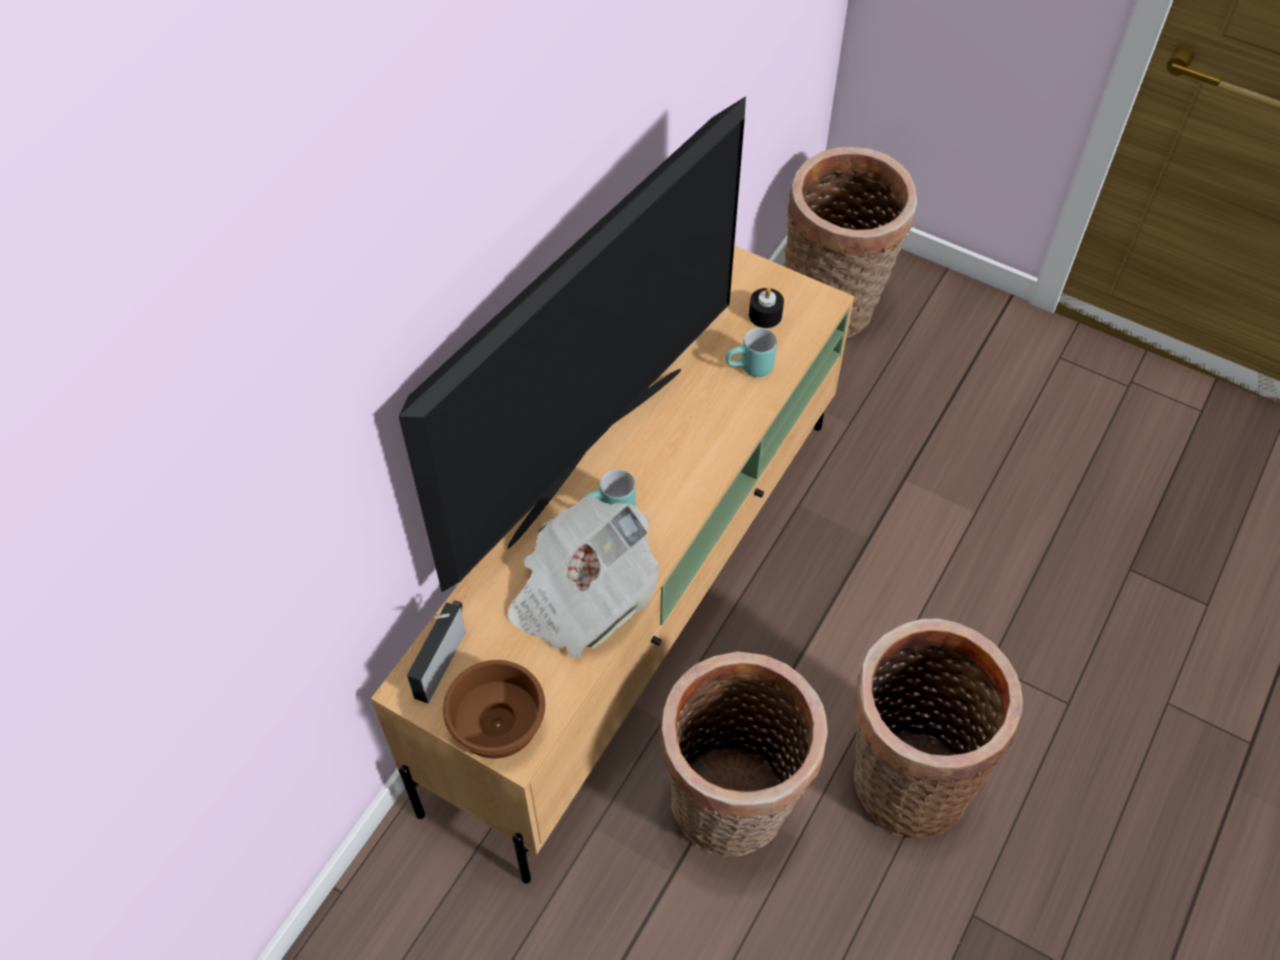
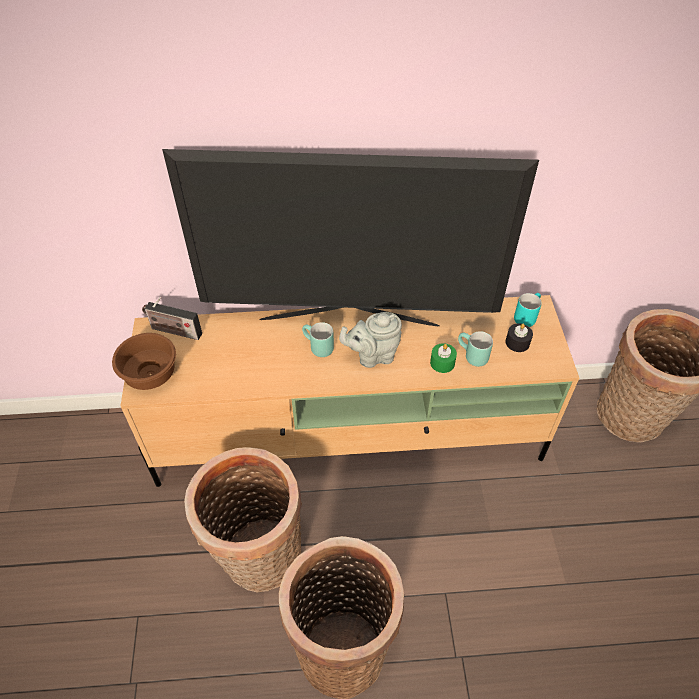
camera: 55 degrees right, 5 degrees down
(441, 660) = (174, 331): radio -> radio turned 150 degrees counterclockwise
(581, 596) = (253, 365): newspaper -> none
(671, 462) = (373, 356): none -> grey teapot
(734, 282) = (525, 316): none -> turquoise mug
(737, 401) = (442, 363): none -> green candle

